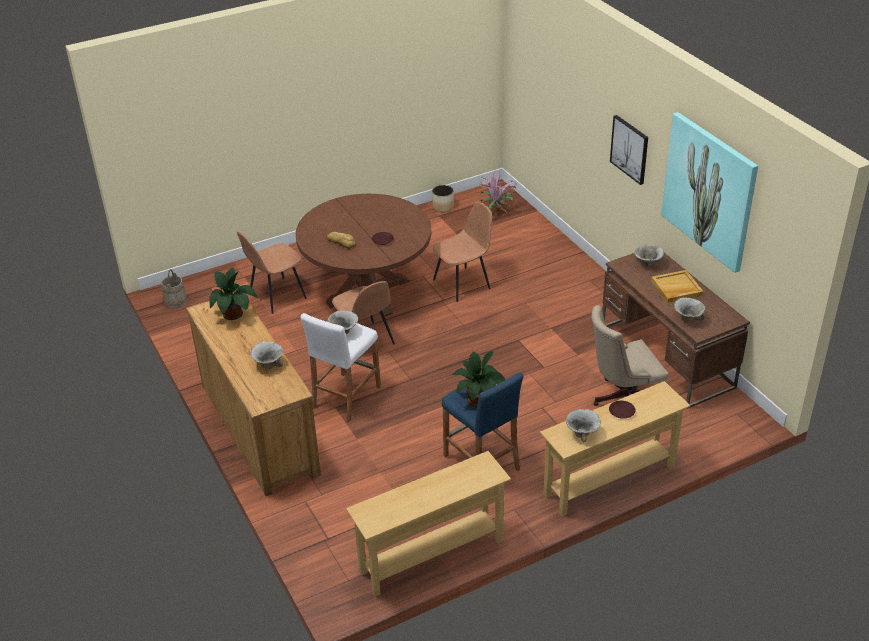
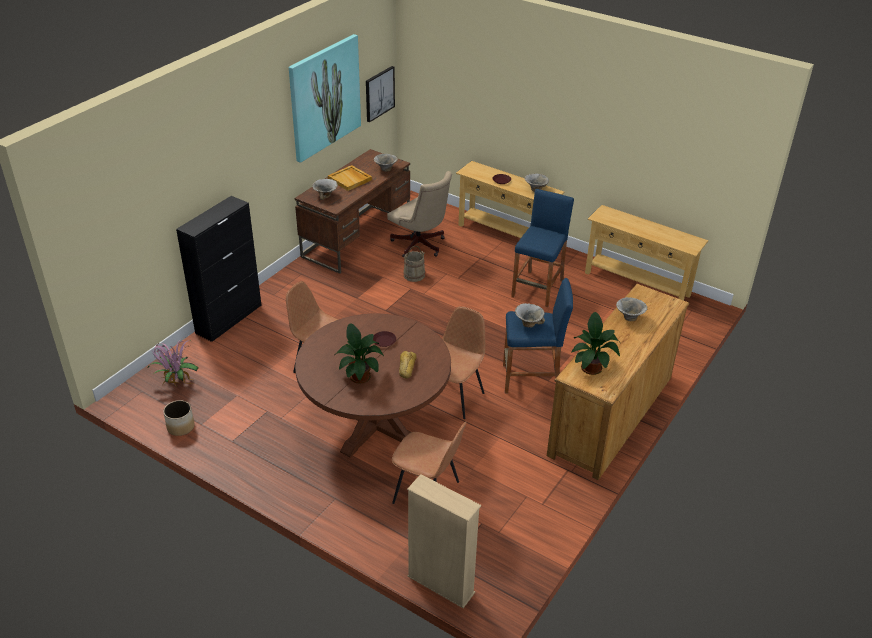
camera: 120 degrees left, 0 degrees up
(175, 301) = (496, 581): beige bucket -> beige bucket (414, 275)
(198, 278) = (440, 584): none -> beige bookcase
(346, 397) = (531, 379): white stool -> blue stool
(479, 400) = (542, 235): potted plant -> potted plant (360, 375)
(566, 250) = (229, 319): none -> black cabinet
(630, 149) = (251, 153): picture -> picture (379, 93)

